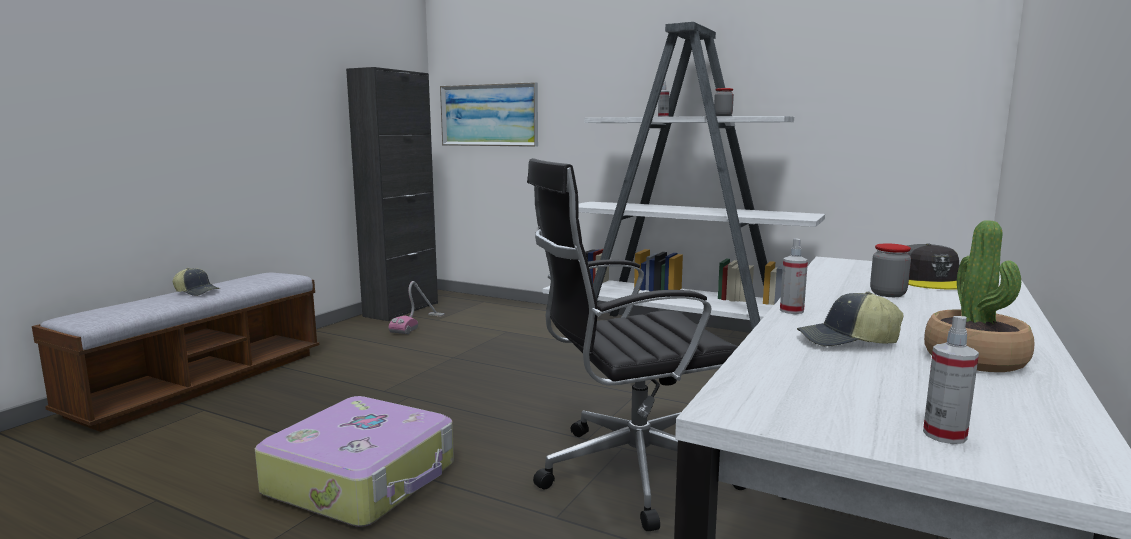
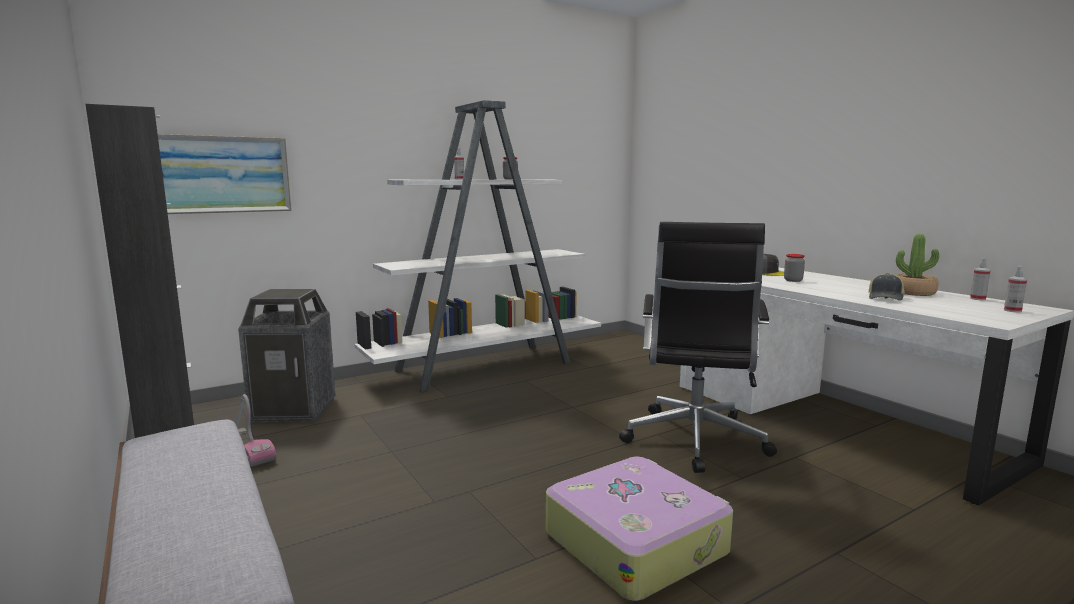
camera: 60 degrees left, 0 degrees up
(197, 292) = (190, 489): cap -> none
(491, 315) = (295, 410): none -> trash can
(791, 311) = (824, 294): spray bottle -> spray bottle (977, 299)

